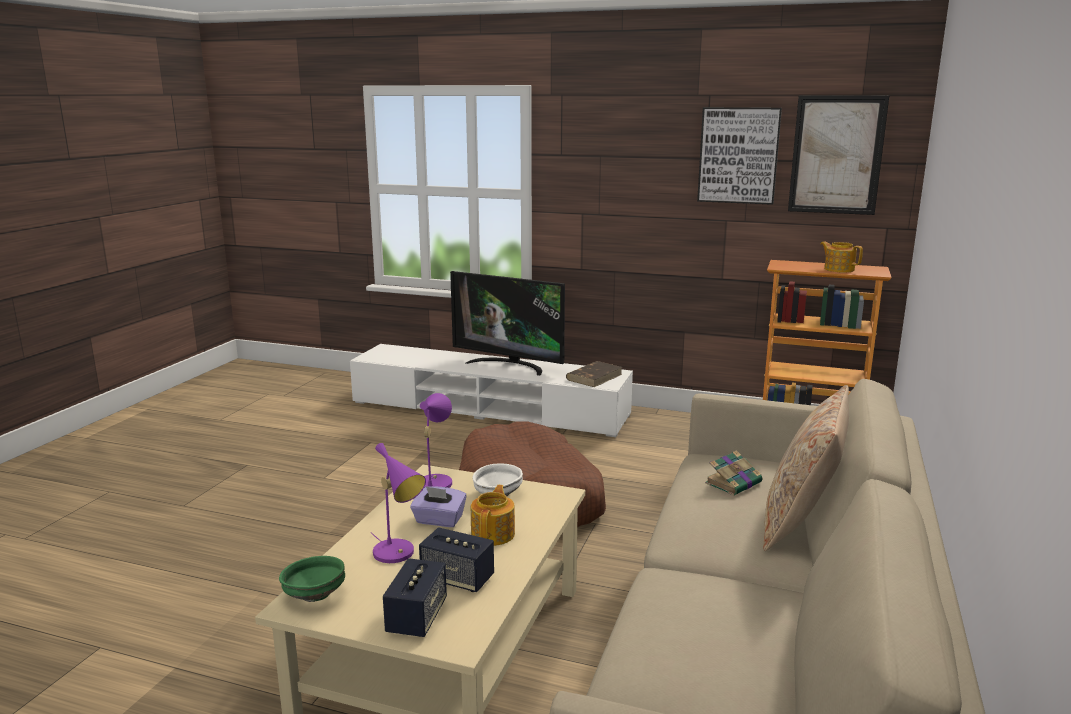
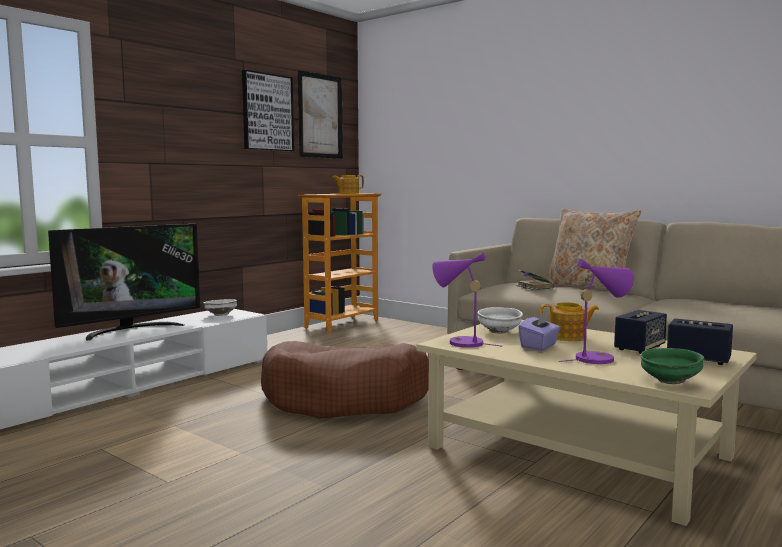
camera: 70 degrees left, 10 degrees down
(493, 534) = (568, 337): teapot -> teapot turned 150 degrees clockwise
(594, 377) = (221, 315): brown book -> white bowl

